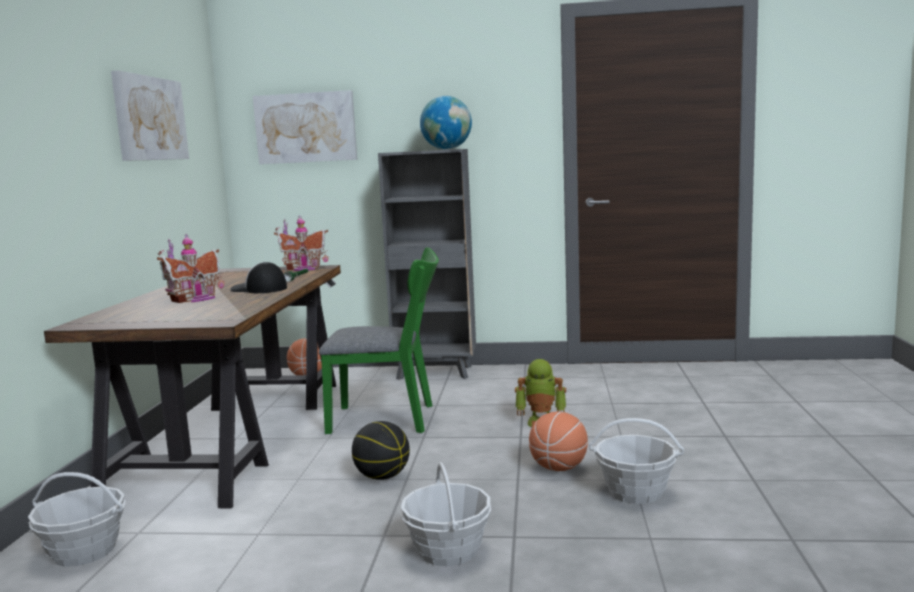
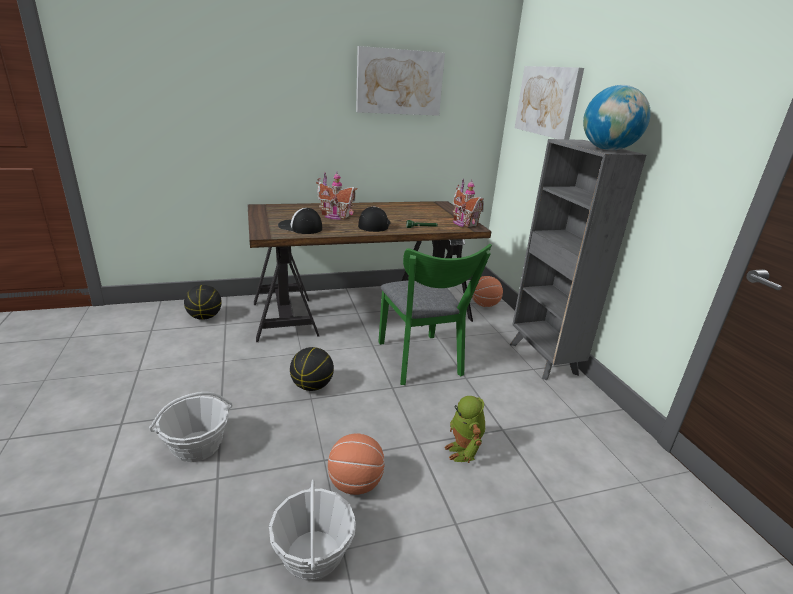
camera: 65 degrees right, 15 degrees up
(84, 551) = (205, 317): basket -> basketball
(219, 310) = (300, 227): none -> cap

